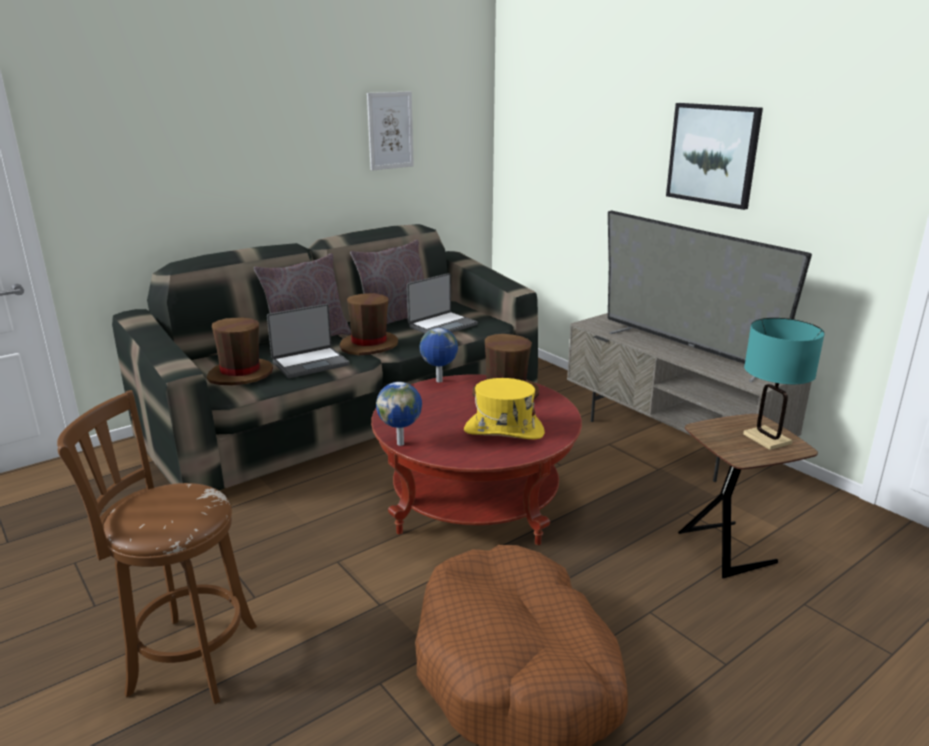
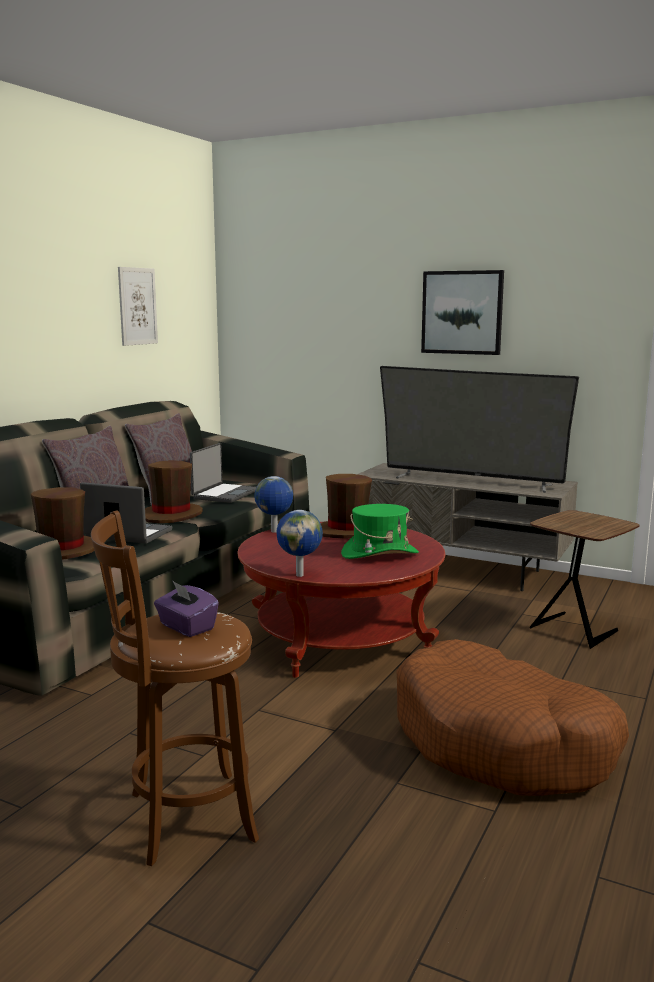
camera: 25 degrees left, 10 degrees down
(166, 508) = (186, 627): none -> purple tissue box
(310, 363) = (127, 534): laptop -> laptop turned 105 degrees counterclockwise
(503, 431) = (379, 554): yellow hat -> green hat
(766, 439) = (597, 521): turquoise table lamp -> none

